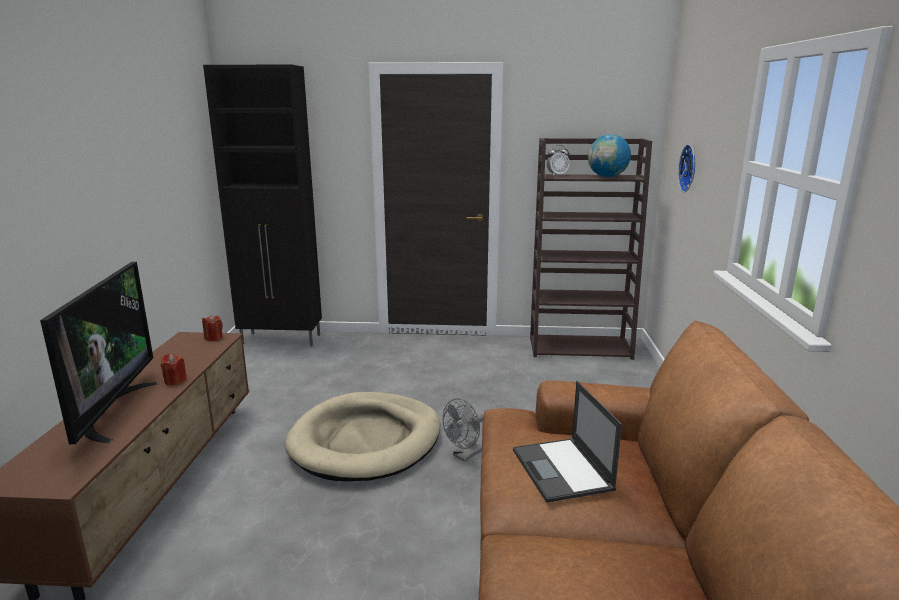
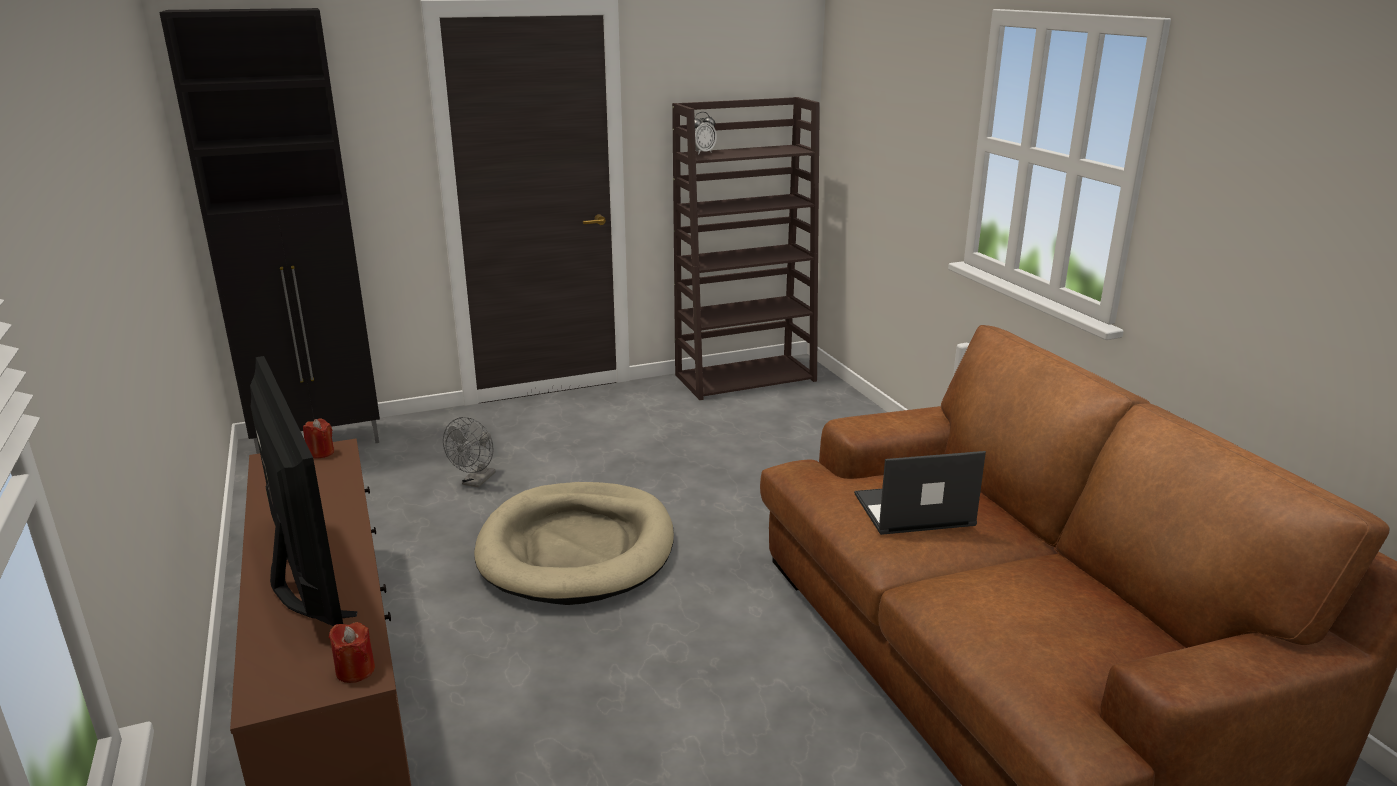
camera: 25 degrees left, 5 degrees up
(175, 380) = (342, 521): red candle -> red candle (355, 670)
(465, 455) = (712, 535): grey fan -> grey fan (476, 482)
(562, 470) = (912, 510): laptop -> laptop turned 120 degrees clockwise
(607, 177) = (766, 151): globe -> none
(690, 168) = (880, 138): wall clock -> none

